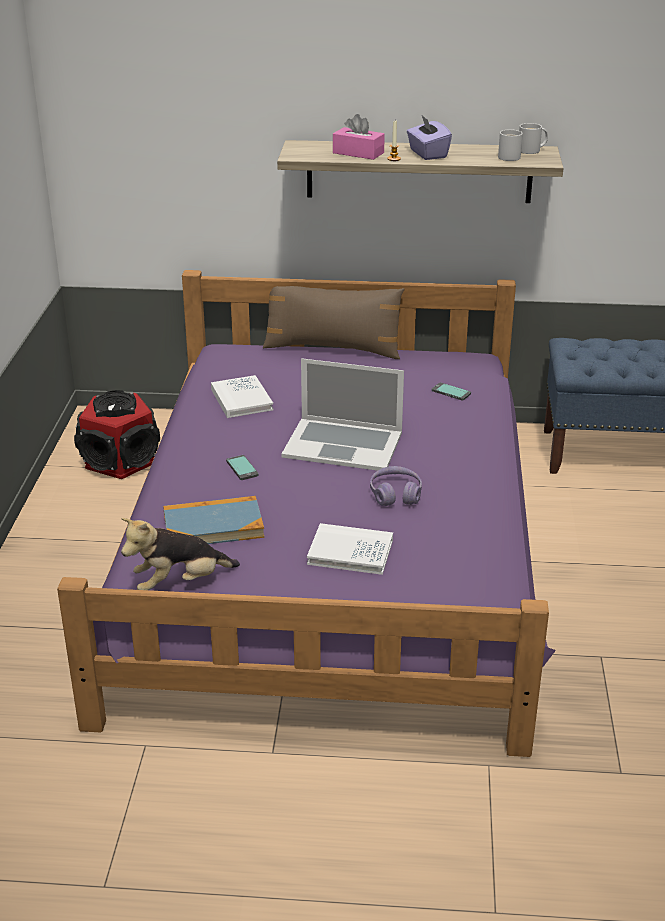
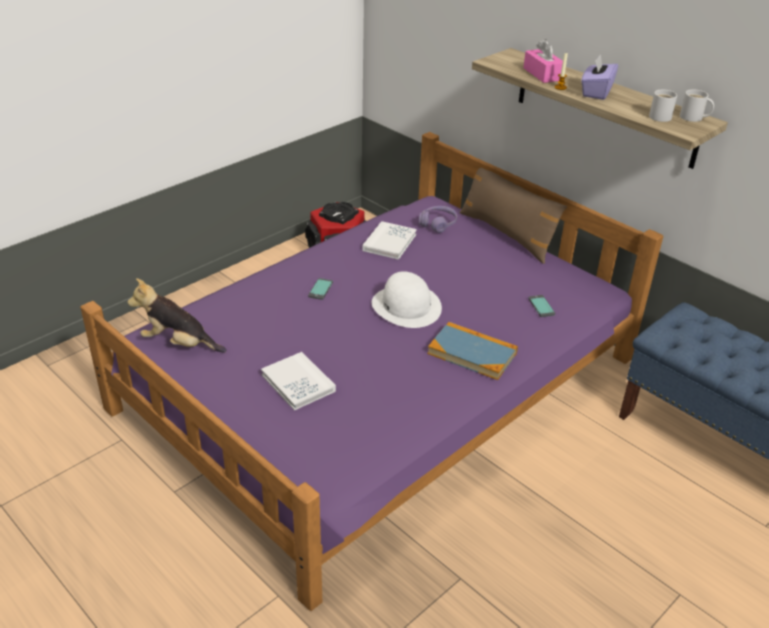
camera: 40 degrees right, 5 degrees up
(213, 526) = (248, 318): book -> book (472, 353)
(343, 444) = (406, 306): laptop -> white hat
(395, 494) = (387, 360): purple headphones -> purple headphones (437, 224)

